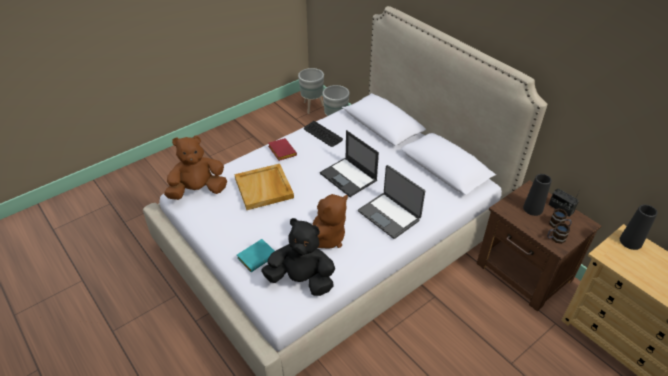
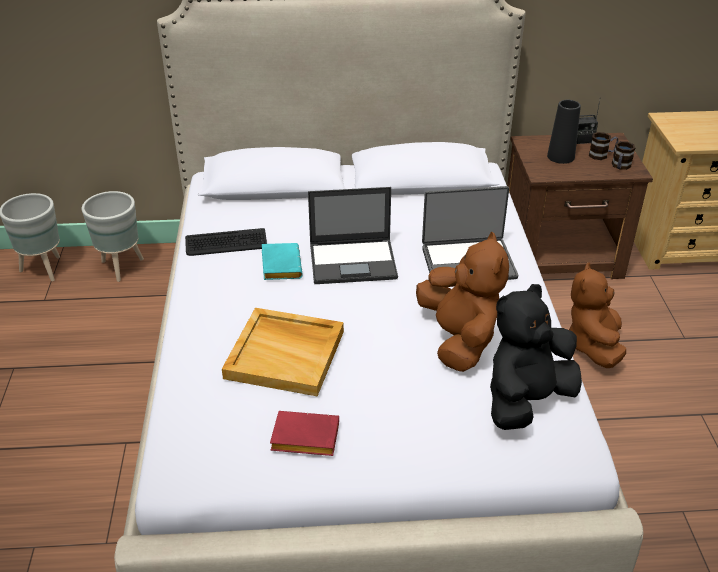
camera: 55 degrees left, 5 degrees down
(198, 191) = (197, 440): brown plush toy -> brown plush toy (593, 345)
(257, 256) = (436, 429): turquoise book -> turquoise book (279, 265)
(281, 151) = (213, 300): red book -> red book (303, 439)
(630, 241) = (677, 121): black vase -> none

